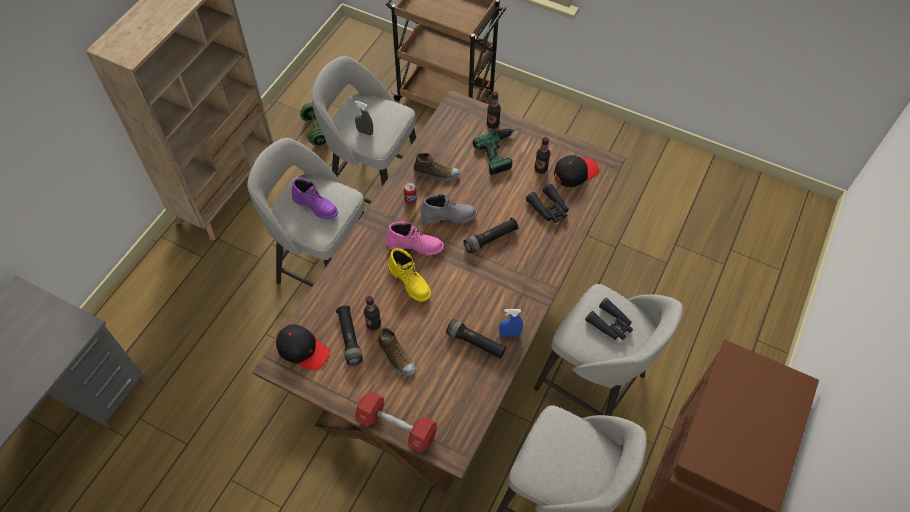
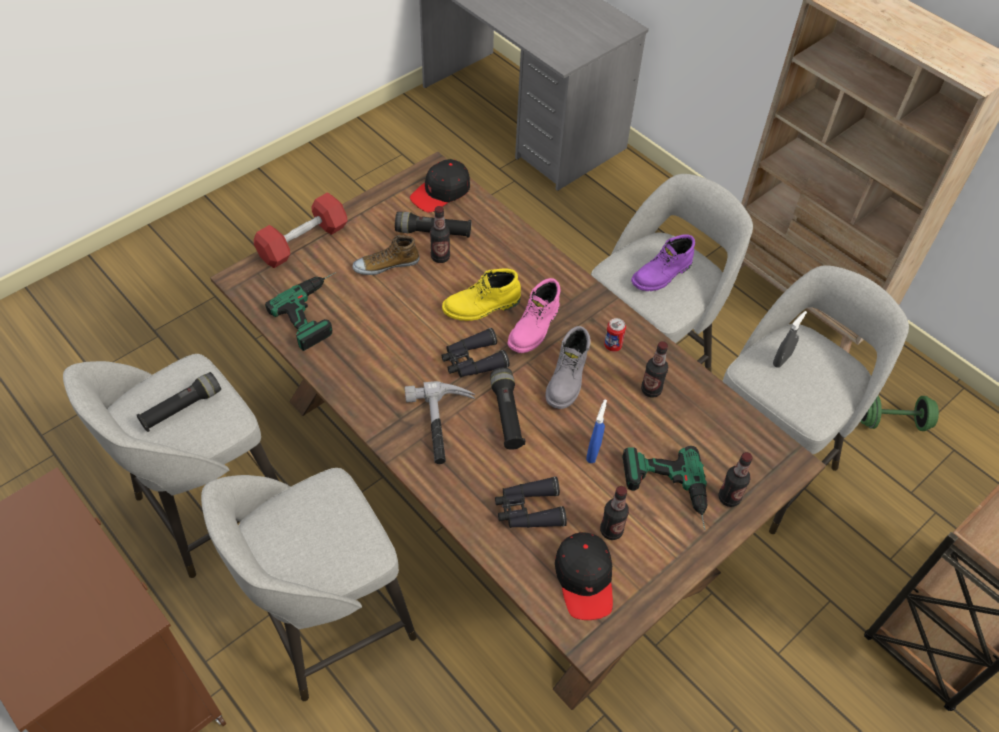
camera: 110 degrees right, 5 degrees down
(436, 173) = (651, 390): shoe -> bottle
(460, 383) = (317, 311): none -> power drill
(475, 343) = (360, 343): black flashlight -> black flashlight (181, 408)
(509, 334) = (351, 382): blue spray bottle -> blue spray bottle (593, 452)
(516, 269) = (443, 426): none -> hammer
(610, 324) = (317, 540): black binoculars -> black binoculars (473, 361)

